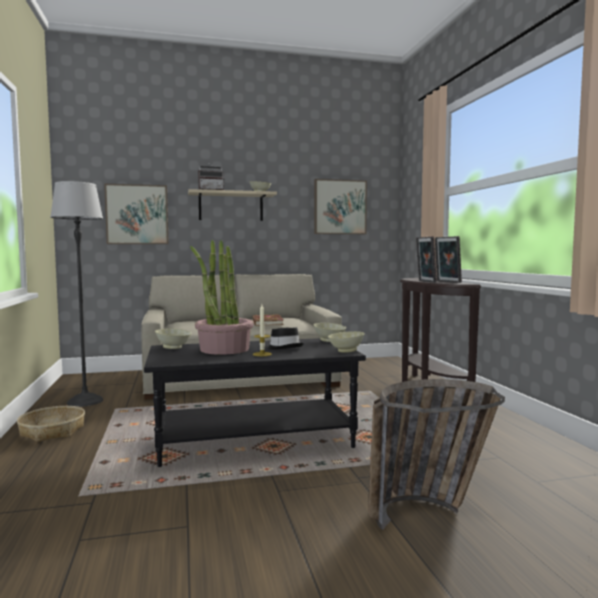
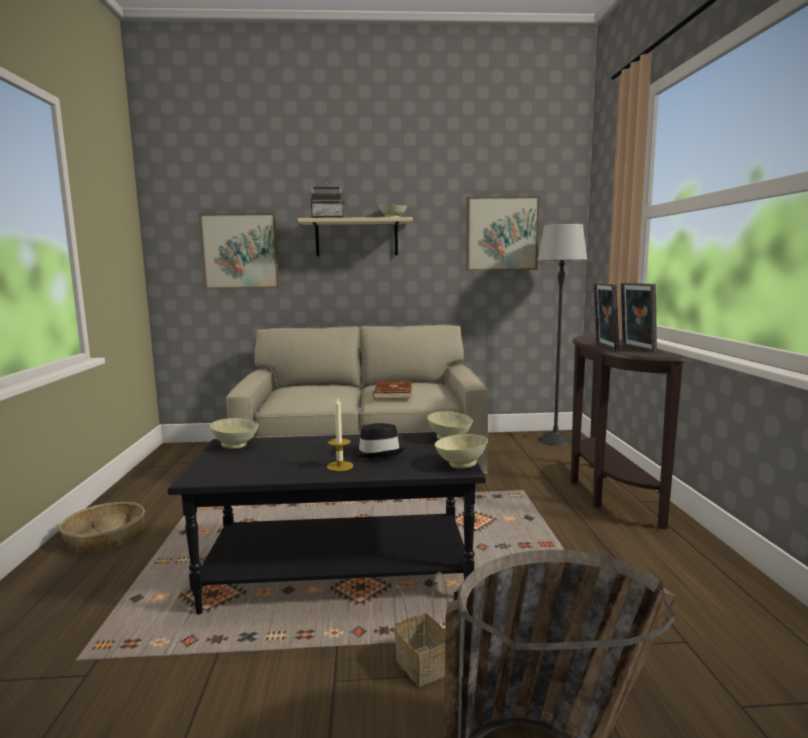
camera: 10 degrees right, 5 degrees up
(85, 401) = (166, 488): floor lamp -> floor lamp (555, 440)
(224, 349) = (296, 452): potted plant -> none
(333, 479) = (420, 664): none -> basket

